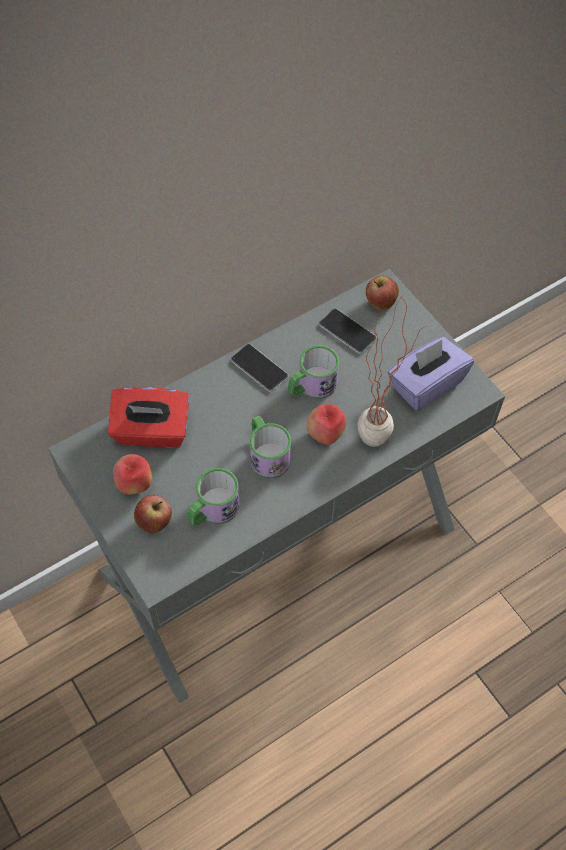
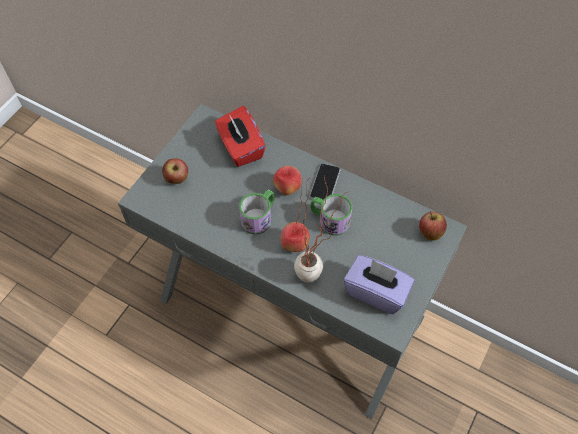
camera: 65 degrees right, 0 degrees up
(134, 485) = (198, 157): apple -> apple (287, 188)
(212, 510) = (201, 206): mug -> none
(347, 331) = (390, 222): phone -> none

